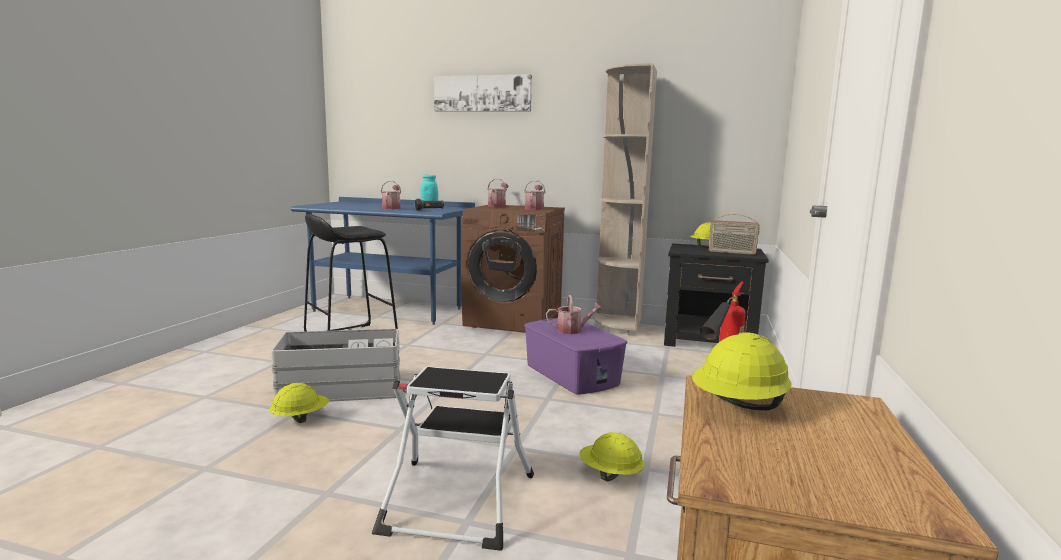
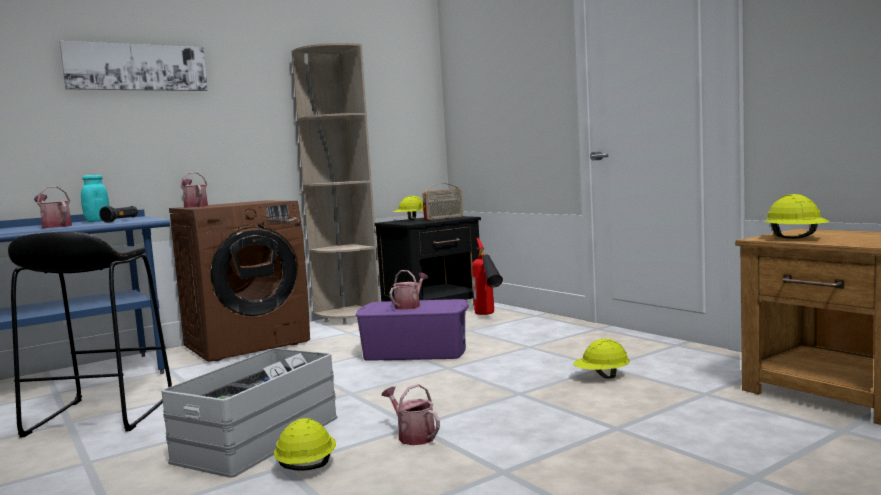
camera: 50 degrees left, 5 degrees down
(457, 498) = (577, 425): step ladder -> none
(534, 209) = (255, 202): watering can -> watering can (413, 436)

